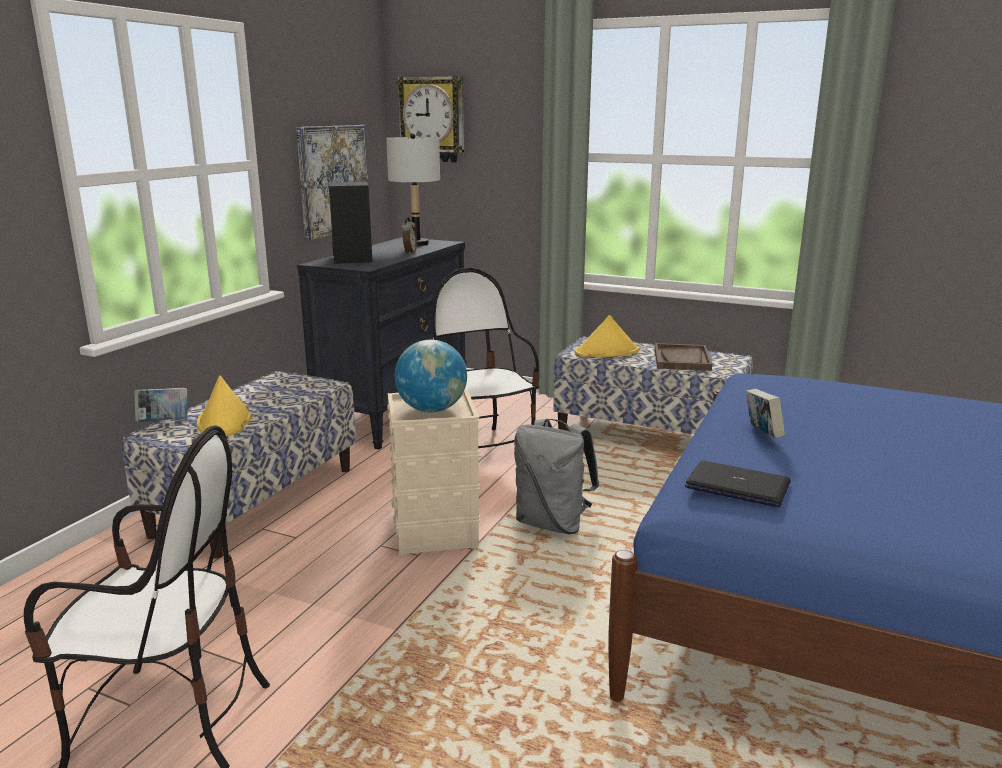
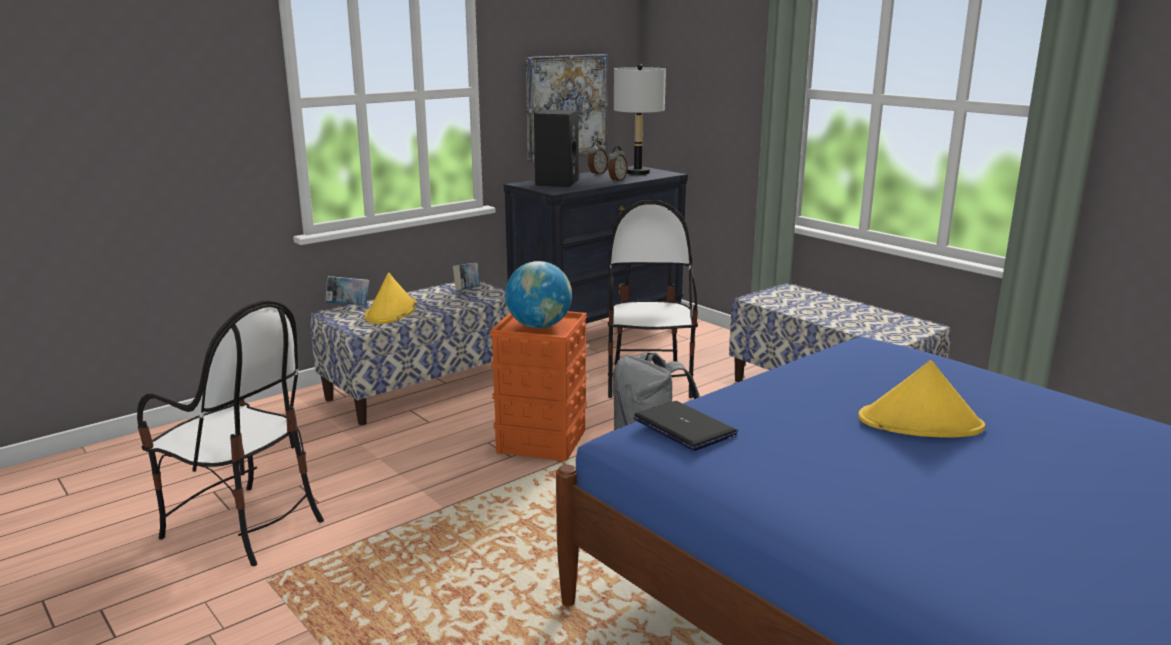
camera: 25 degrees right, 0 degrees up
(378, 248) = (597, 174): none -> alarm clock
(432, 119) = (677, 50): wall clock -> none
(436, 531) = (543, 441): beige storage box -> orange storage box
(607, 352) = (791, 301): yellow hat -> yellow hat (920, 423)
(682, 359) = (863, 319): brown tray -> none
(762, 435) = (777, 392): book -> book (467, 291)

